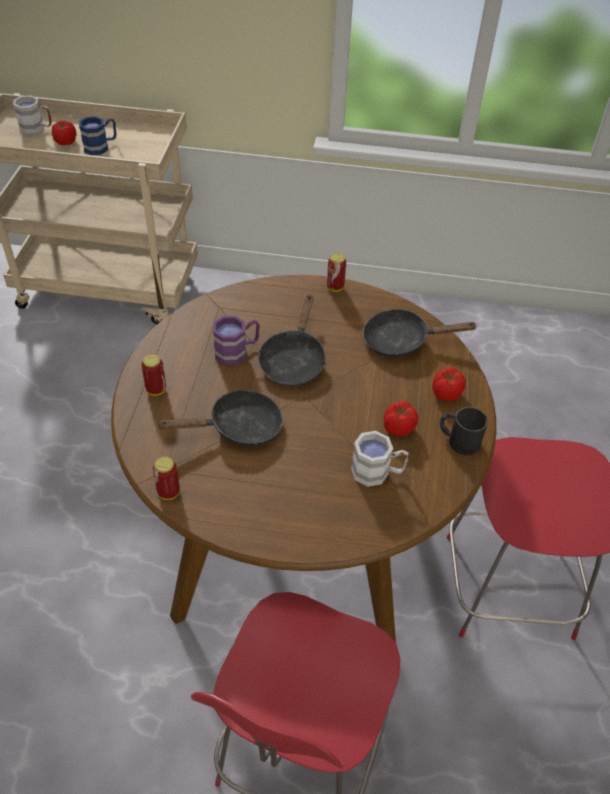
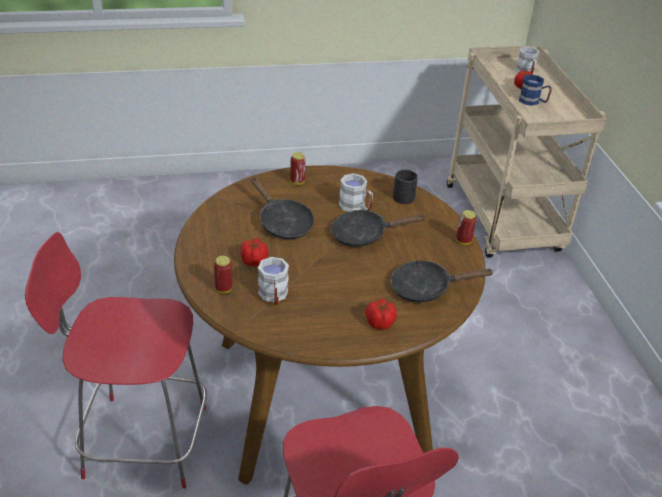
camera: 70 degrees right, 10 degrees down
(168, 492) = (213, 207): can -> can (223, 289)
(237, 351) = (356, 207): purple mug -> white mug
(398, 428) = (325, 300): tomato -> tomato (253, 261)
(402, 341) = (426, 288): black frying pan -> black frying pan turned 75 degrees counterclockwise
(458, 440) = (330, 336): black mug -> black mug (404, 195)

